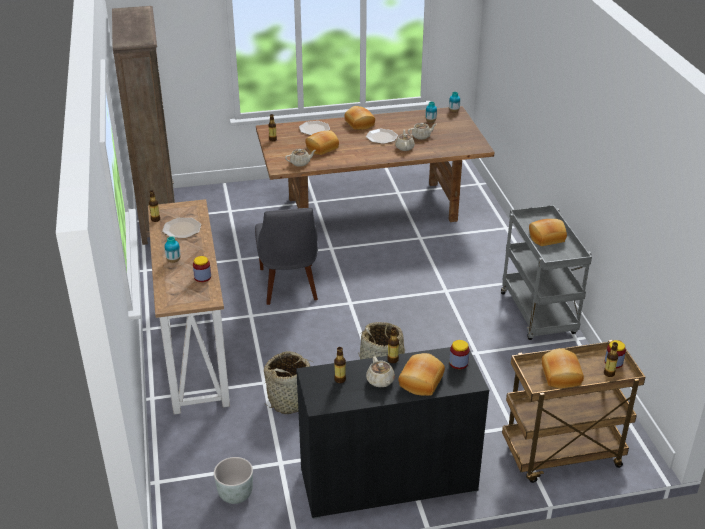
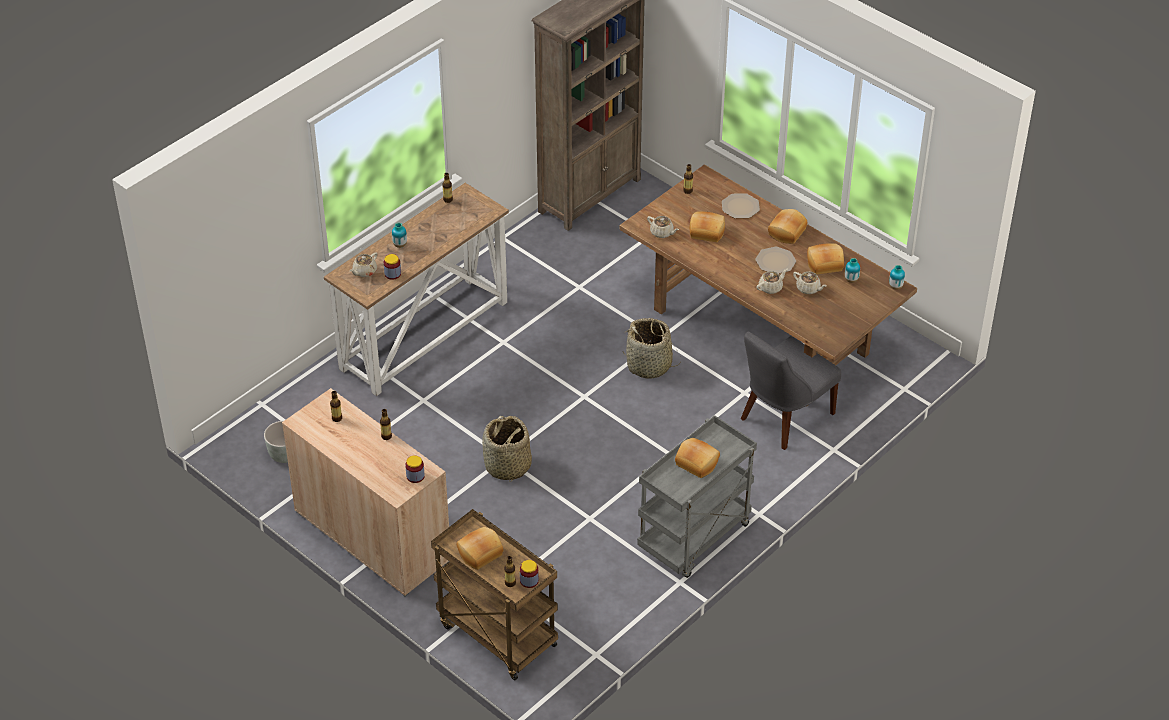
camera: 55 degrees right, 10 degrees up
(181, 229) = (448, 222): plate -> none
(289, 286) = (570, 342): grey chair -> grey chair (783, 418)
(290, 400) = (416, 428): basket -> basket (649, 365)
(380, 381) = (354, 441): beige teapot -> beige teapot (364, 271)
(388, 480) = (372, 536): black cabinet -> beige cabinet
(420, 381) = (373, 464): bread -> bread (824, 263)

